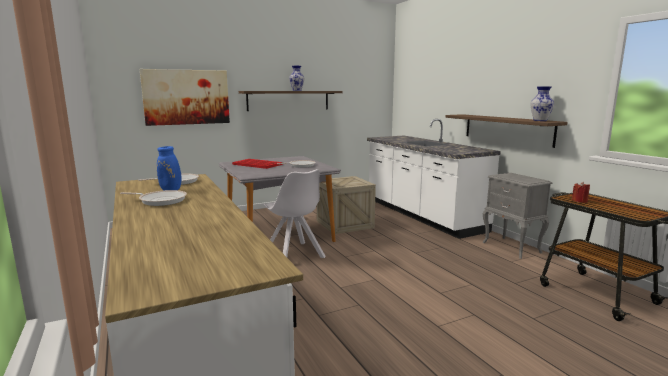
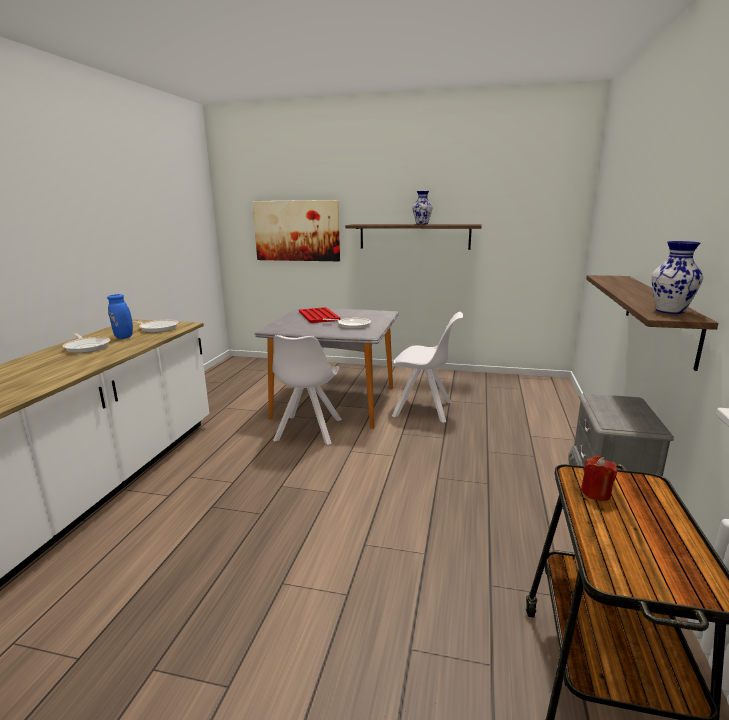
camera: 40 degrees right, 5 degrees up
(344, 224) = (424, 409): crate -> white chair
(421, 215) = (550, 426): white counter -> none

